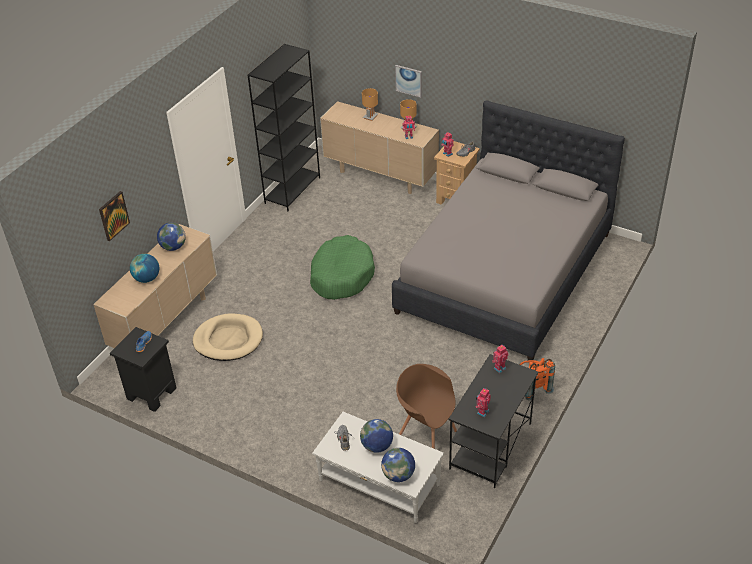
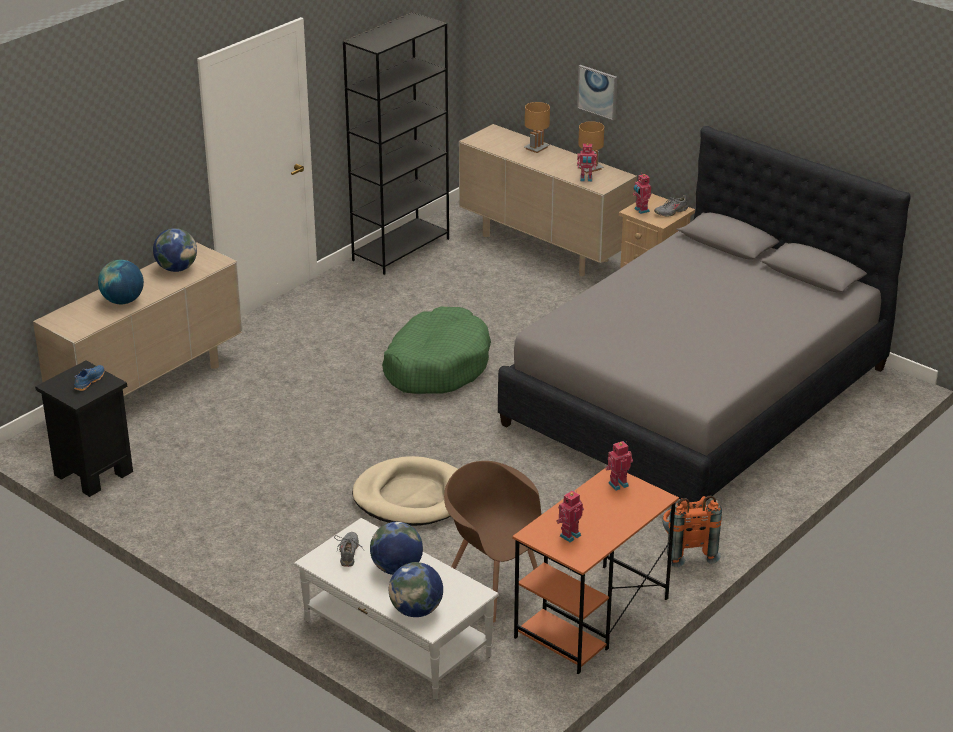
camera: 10 degrees right, 10 degrees down
(113, 215) = (87, 192): picture -> none
(228, 340) = (233, 423): beige dog bed -> beige dog bed (411, 496)
(490, 446) = (591, 618): black desk -> orange desk

